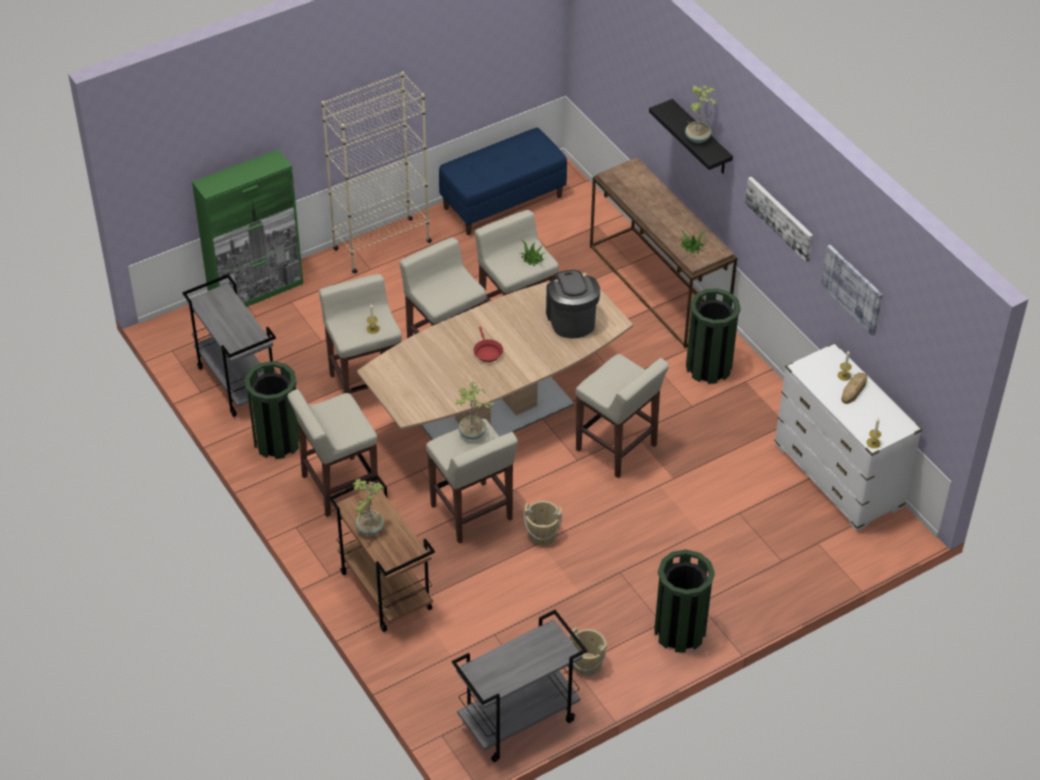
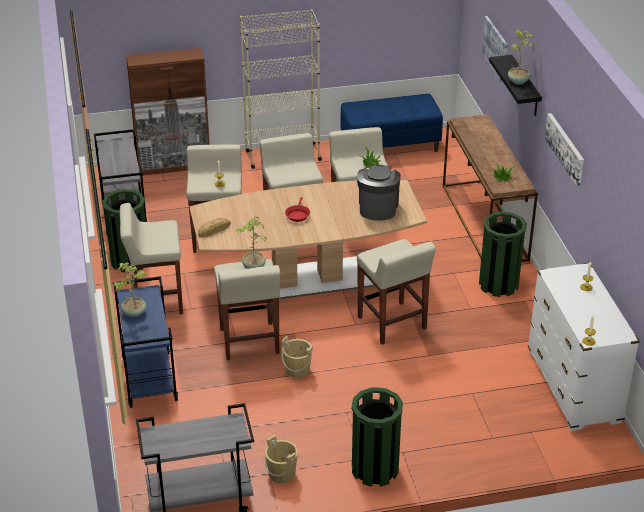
camera: 20 degrees right, 10 degrees down
(257, 291) = (174, 165): green cabinet -> brown cabinet
(384, 590) = (148, 379): brown cart -> blue cart
(852, 289) = (604, 207): picture -> picture (495, 48)
(854, 390) = (590, 299): bread -> bread (214, 230)

